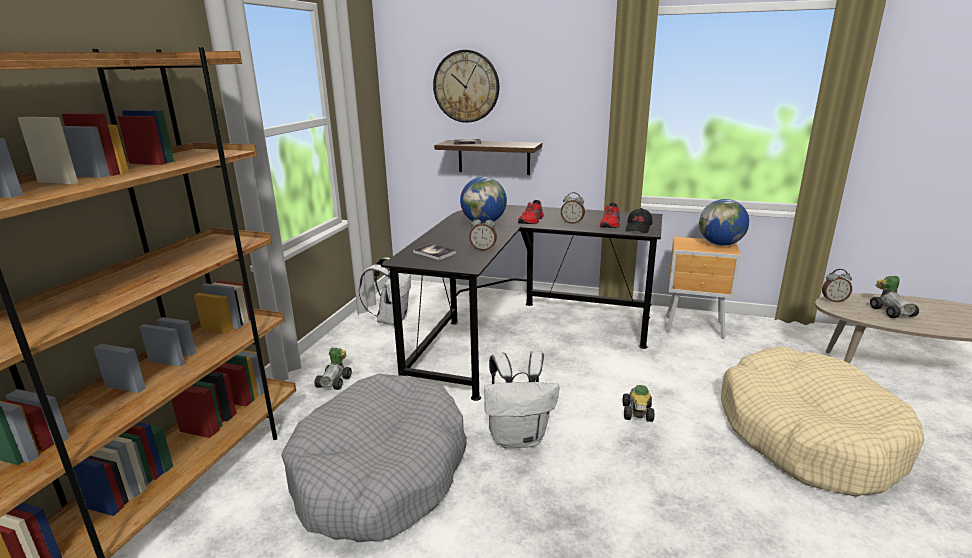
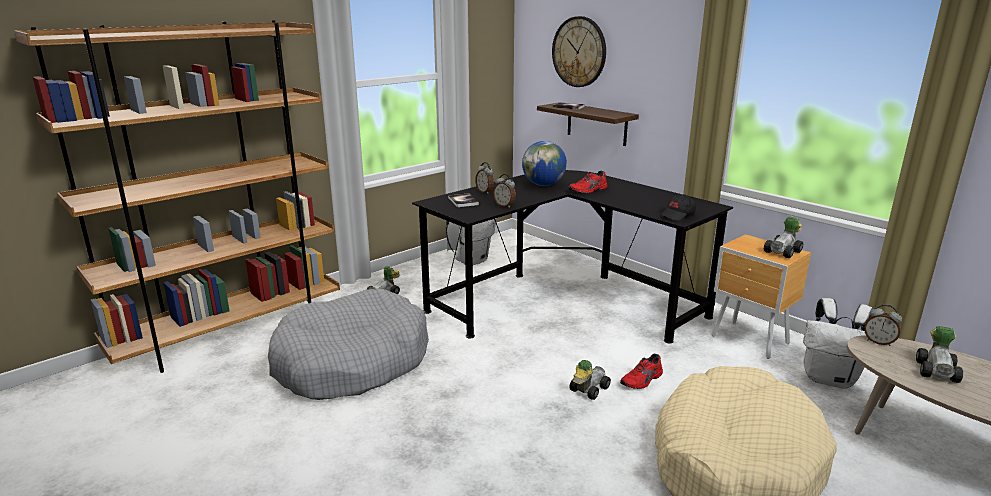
camera: 30 degrees right, 0 degrees up
(518, 438) = (469, 373): white backpack -> white backpack (830, 379)
(572, 223) = (622, 198): alarm clock -> alarm clock (485, 192)
(611, 224) = (657, 207): red shoe -> red shoe (642, 380)
(720, 244) = (784, 251): globe -> toy car

